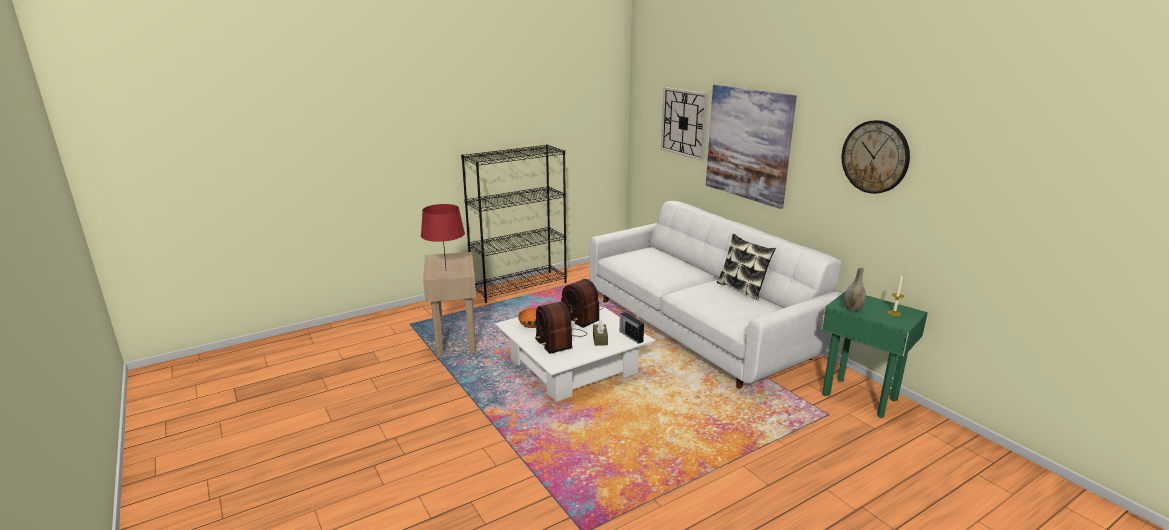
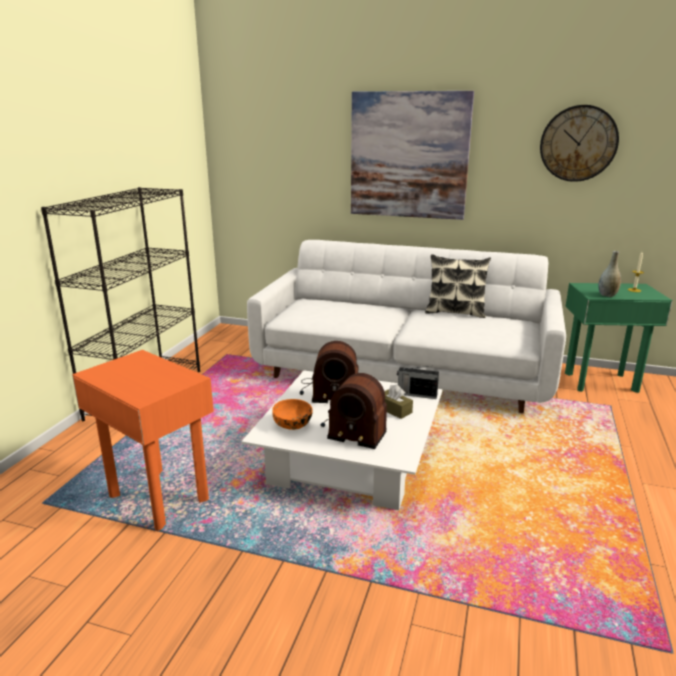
camera: 40 degrees left, 0 degrees up
(446, 270) = (152, 384): red table lamp -> none
(455, 343) = (158, 498): beige side table -> orange side table
(684, 123) = (306, 145): wall clock -> none

